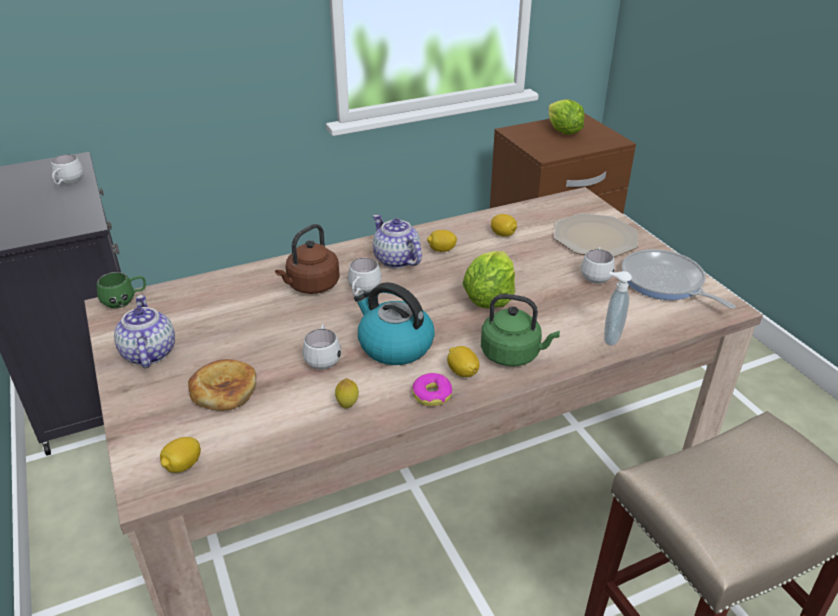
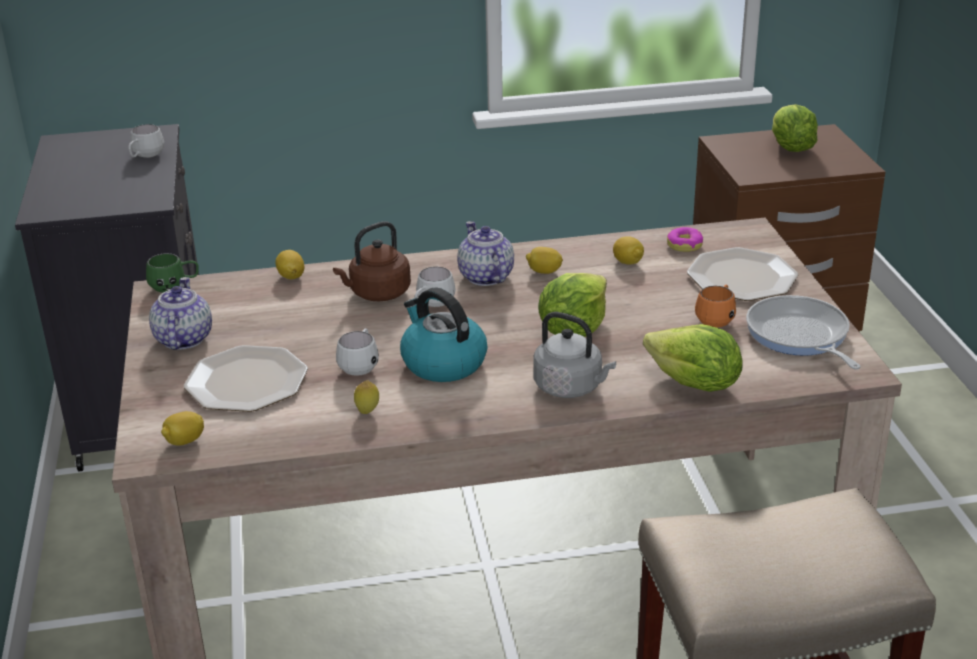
camera: 15 degrees right, 5 degrees down
(223, 388) = (247, 380): bread -> plate
(432, 394) = (461, 414): donut -> donut (684, 245)
(462, 372) = (505, 397): lemon -> lemon (291, 276)
(513, 354) = (571, 387): green kettle -> grey kettle
(596, 276) = (716, 319): white mug -> orange mug
(610, 337) = (694, 384): soap dispenser -> lettuce

